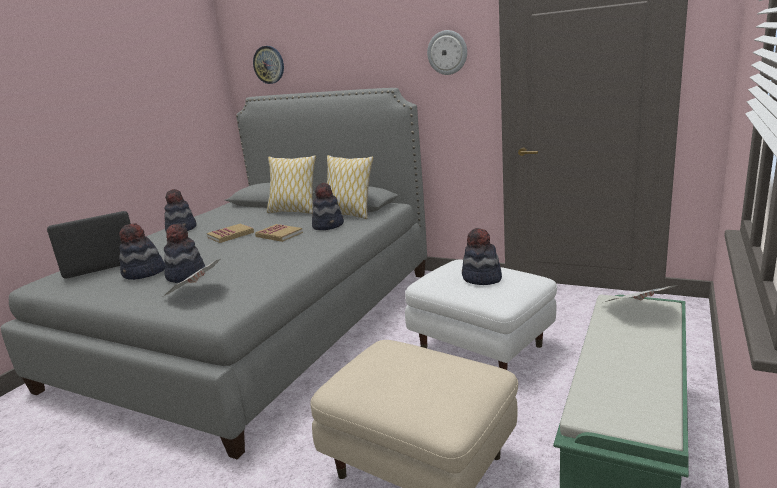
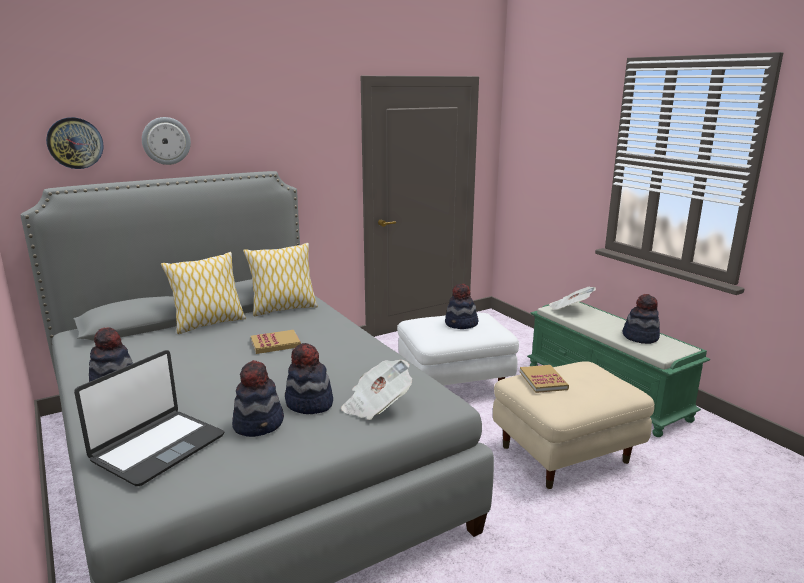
camera: 60 degrees left, 0 degrees up
(101, 264) = (157, 447): laptop -> laptop turned 150 degrees counterclockwise
(230, 235) = (220, 363): book -> book (543, 380)
(328, 225) = (297, 322): hat -> hat (640, 337)
(447, 52) = (317, 137): wall clock -> wall clock (166, 141)

